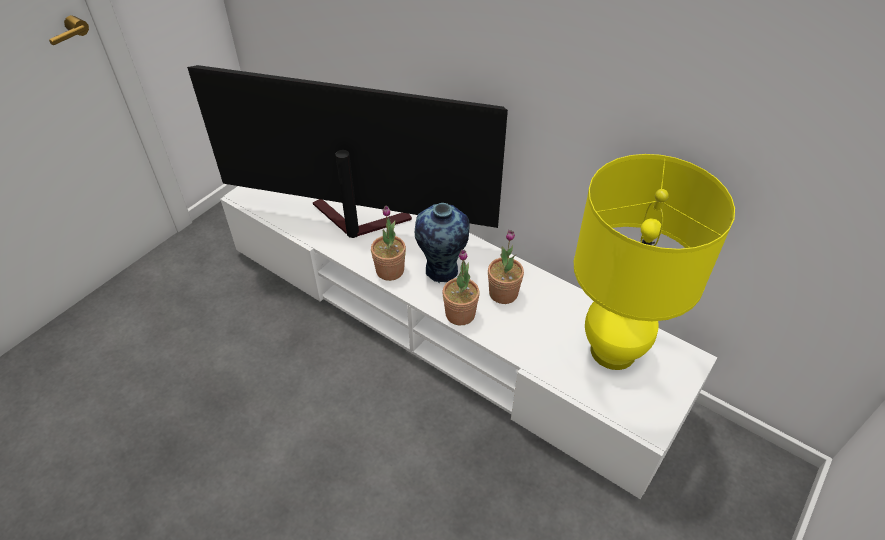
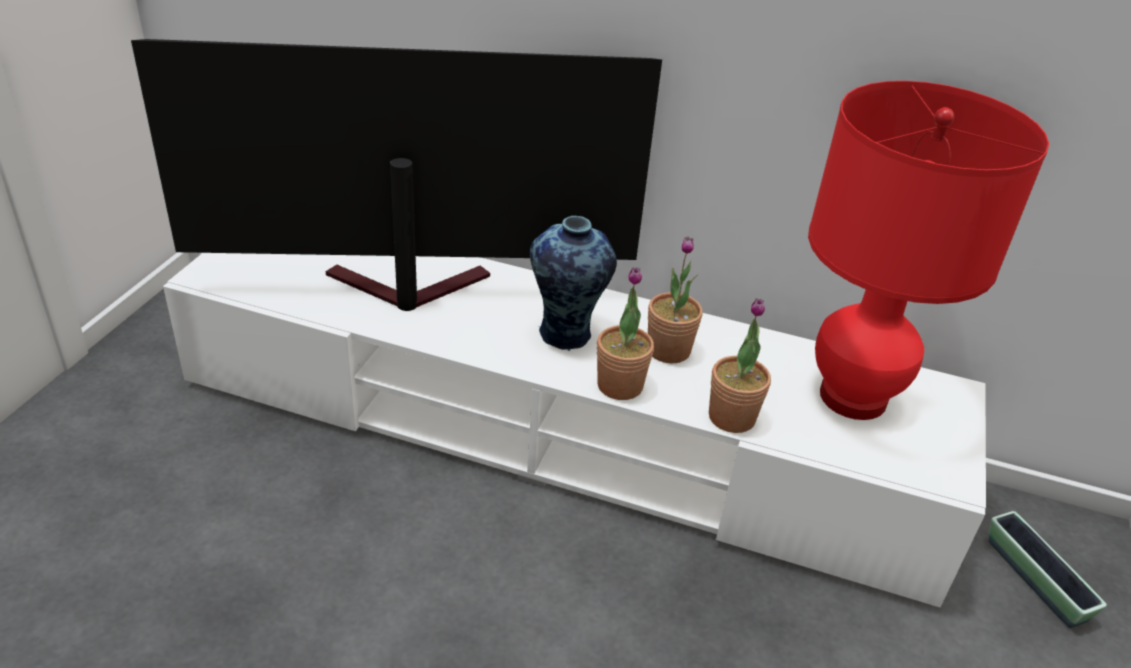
camera: 20 degrees left, 10 degrees down
(390, 270) = (487, 345): potted plant -> potted plant (731, 417)
(613, 351) = (852, 397): yellow table lamp -> red table lamp
(721, 495) = (1035, 580): none -> planter

